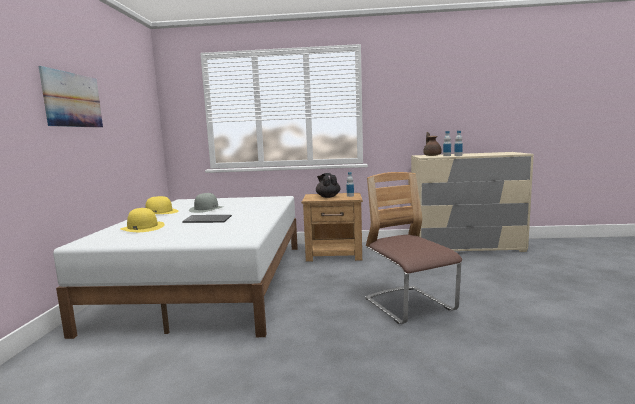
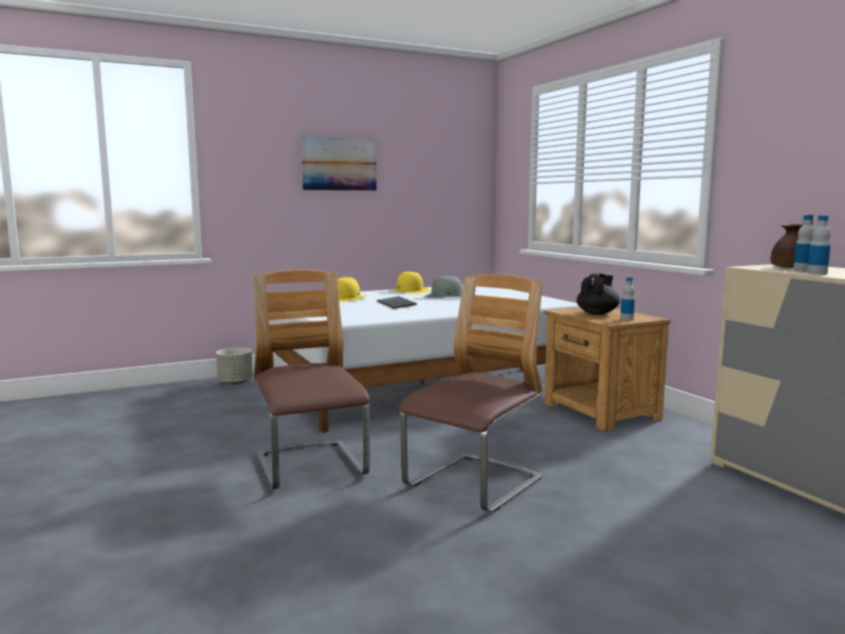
camera: 60 degrees right, 0 degrees up
(43, 359) = (235, 382): none -> grey planter
(335, 355) = (310, 467): none -> chair

